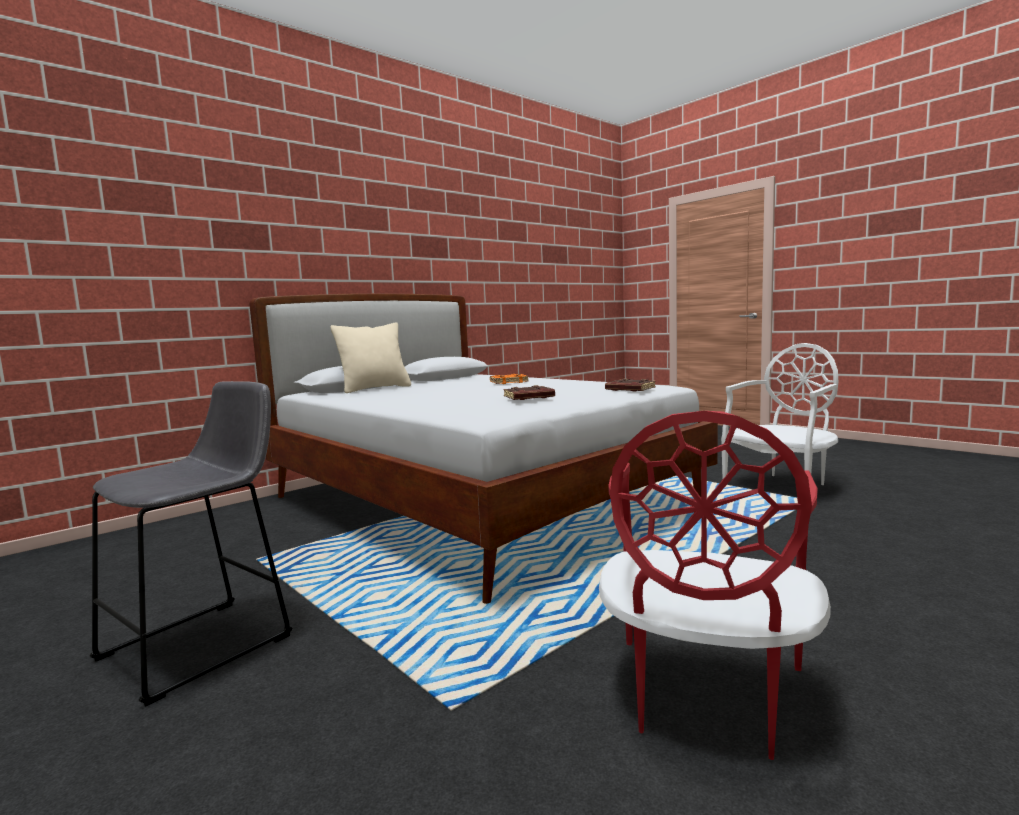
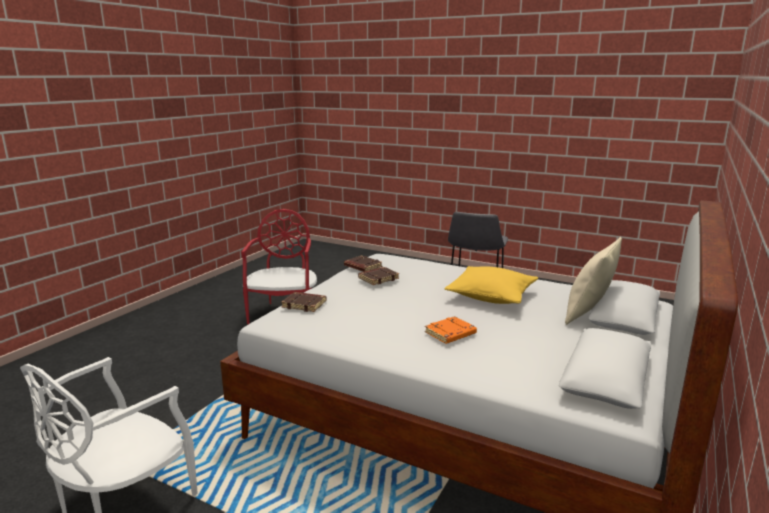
camera: 160 degrees right, 10 degrees up
(427, 393) = (491, 296): none -> yellow pillow
(537, 406) = (362, 267): none -> brown book

